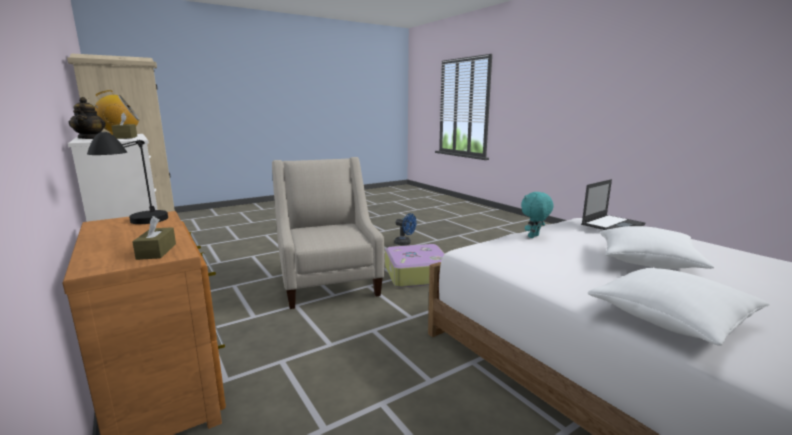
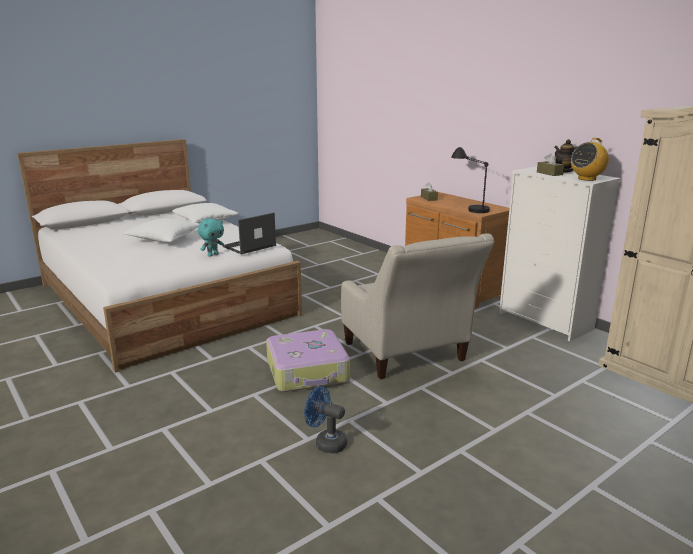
camera: 175 degrees right, 5 degrees up
(613, 224) = (130, 259): laptop -> laptop (249, 246)

